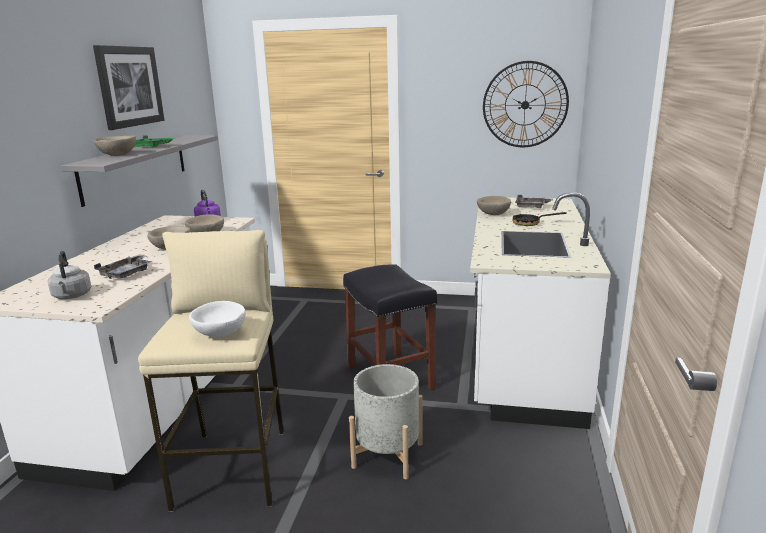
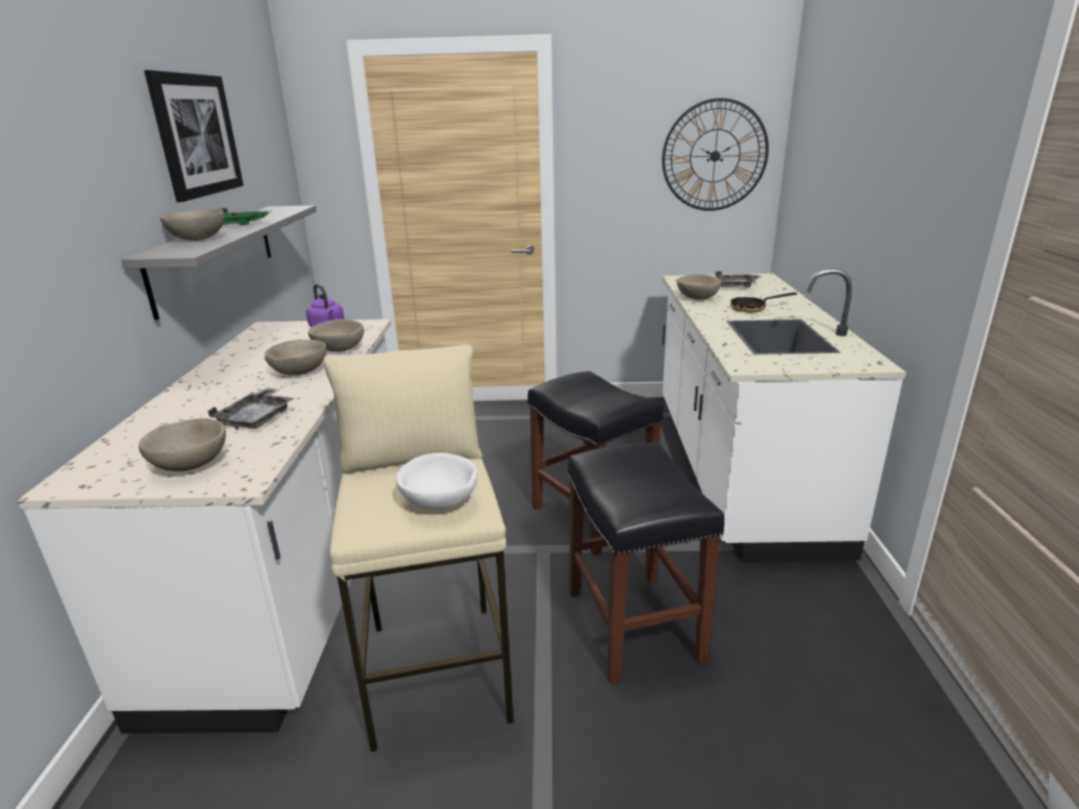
camera: 10 degrees left, 5 degrees up
(72, 296) = (191, 464): grey kettle -> beige bowl
(387, 455) = (635, 626): grey planter -> black stool

